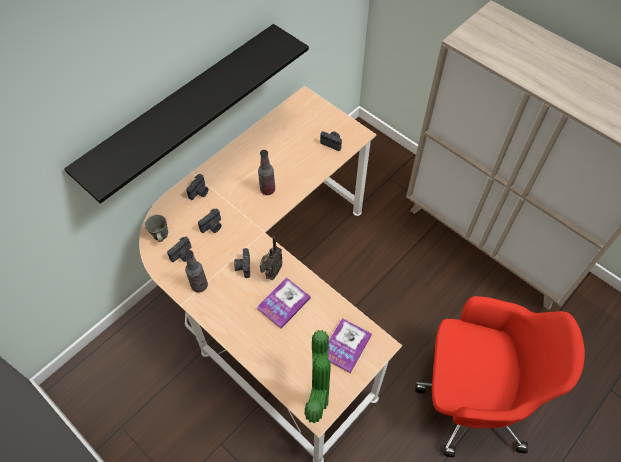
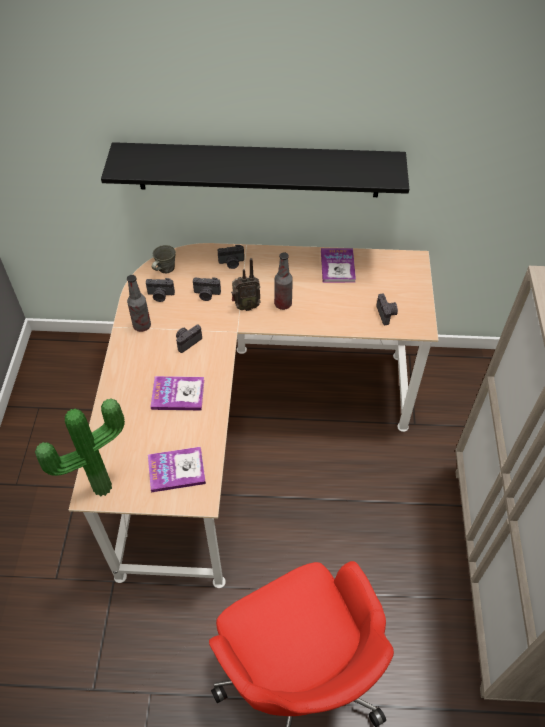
camera: 50 degrees right, 5 degrees down
(267, 138) = (337, 266): none -> book
(271, 273) = (199, 365): radio -> radio (245, 306)

